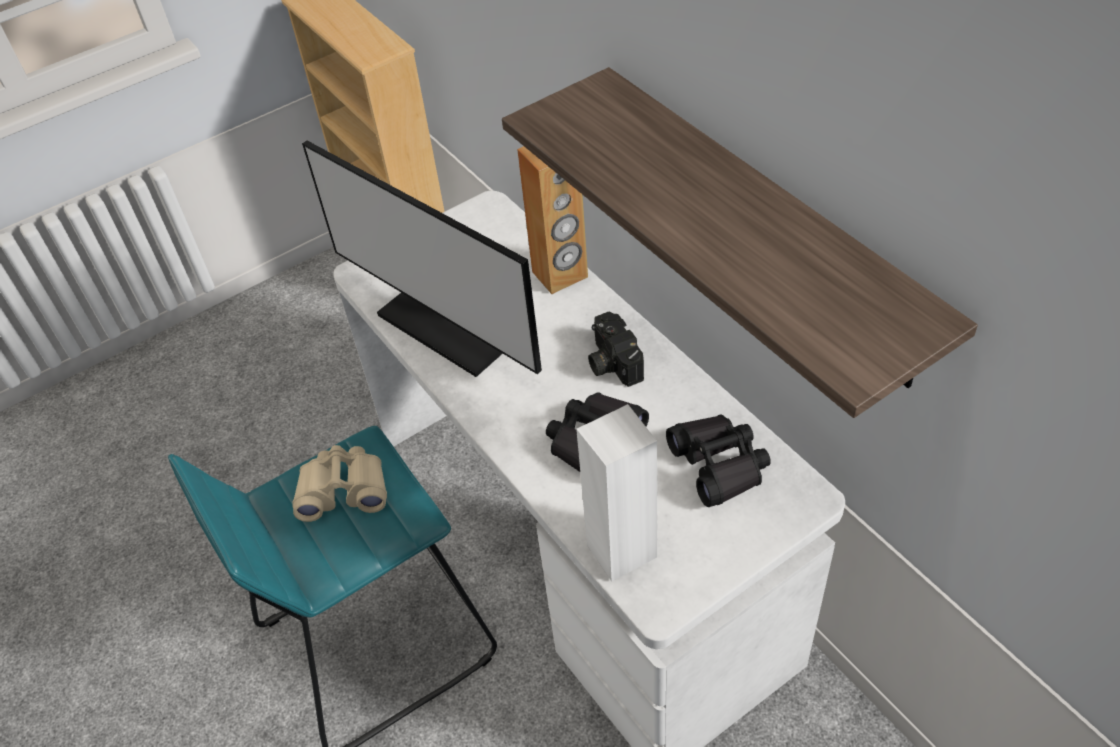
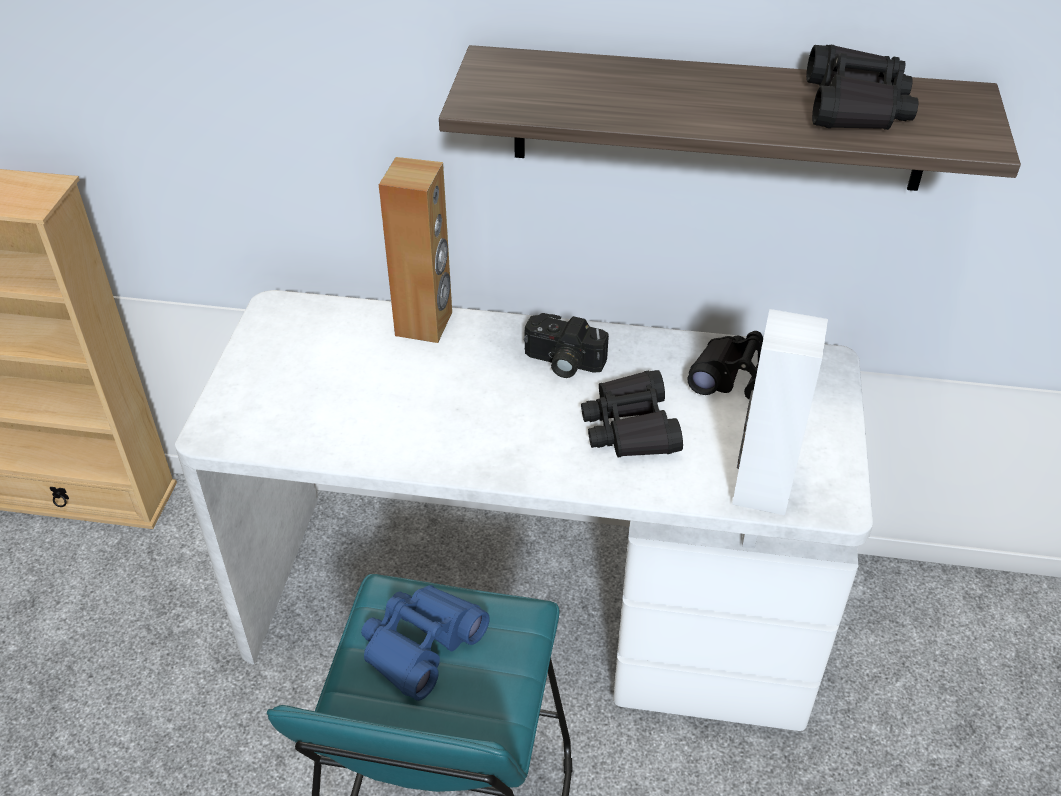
camera: 50 degrees left, 5 degrees down
(343, 490) = (421, 645): beige binoculars -> blue binoculars
(447, 326) = (375, 424): monitor -> none
(804, 273) = (855, 106): none -> black binoculars

